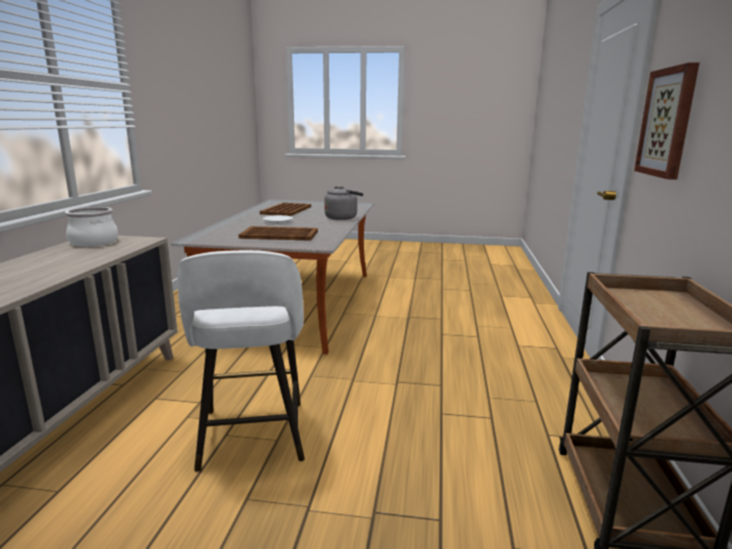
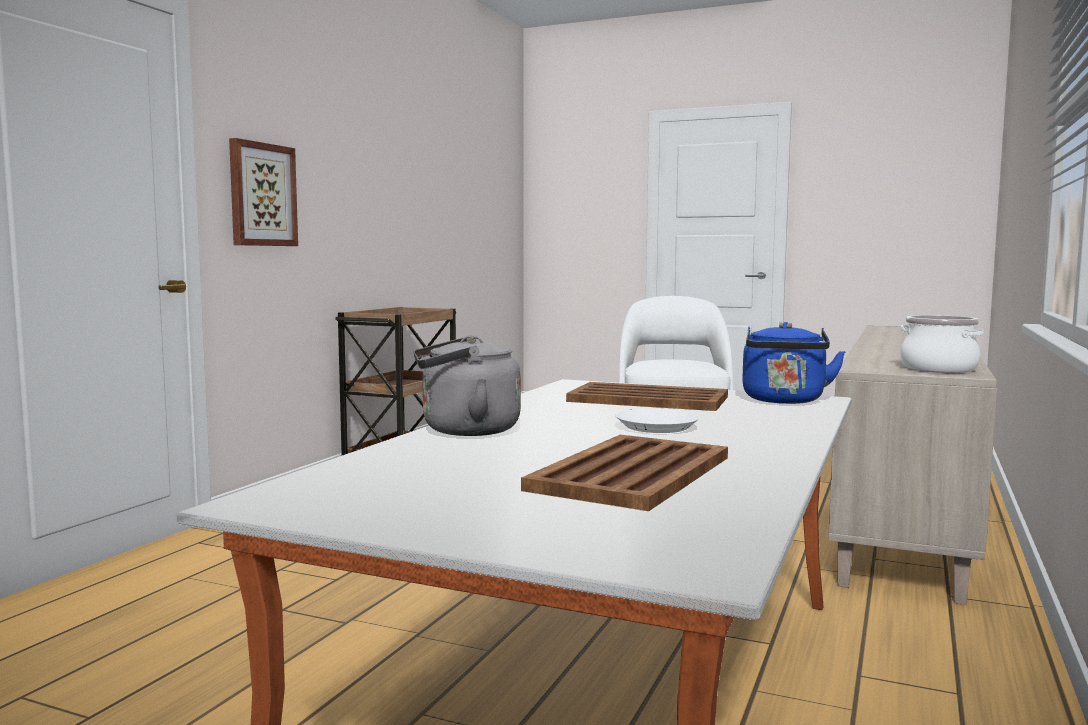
camera: 165 degrees left, 10 degrees down
(212, 237) = (784, 401): none -> blue kettle

